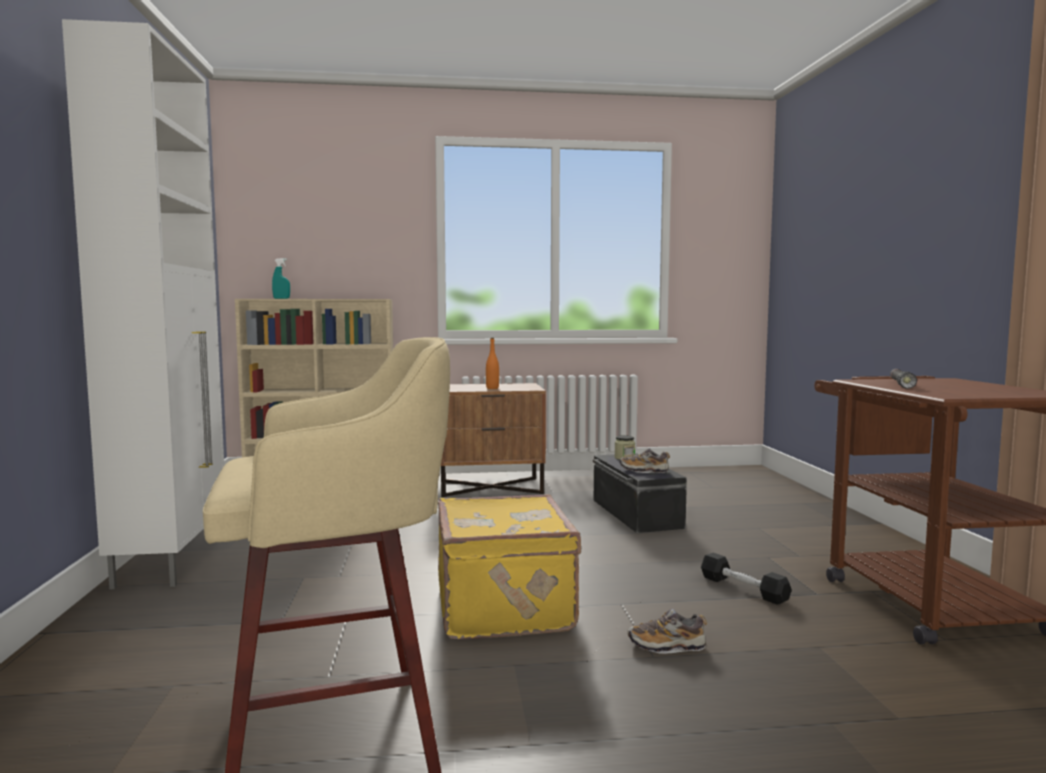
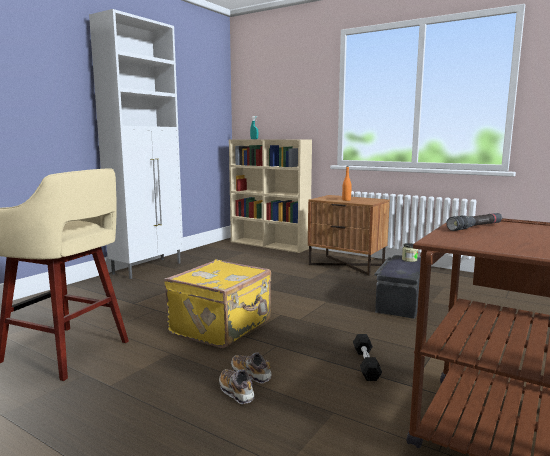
camera: 40 degrees right, 5 degrees up
(644, 470) = (399, 270): shoe -> shoe (236, 392)

